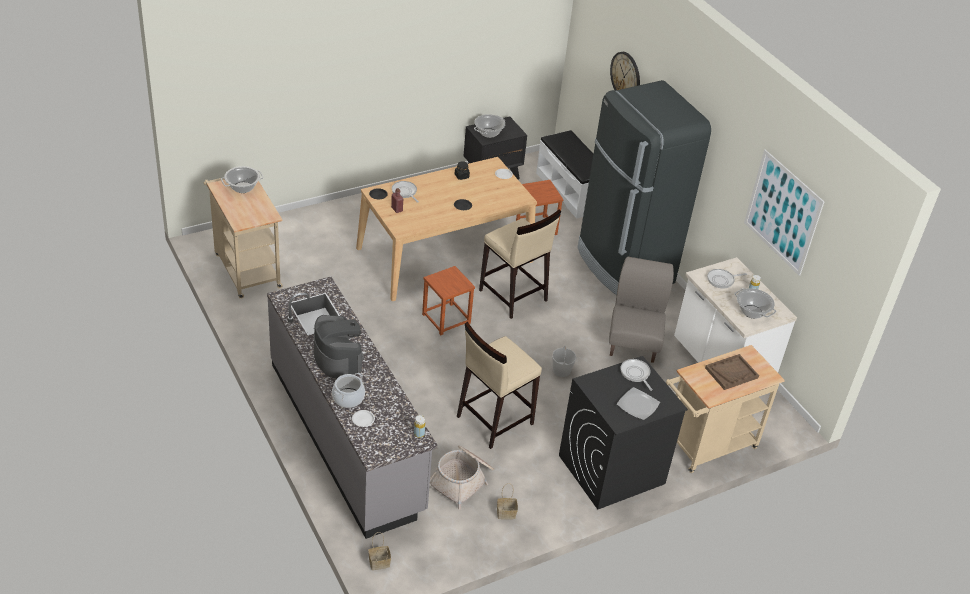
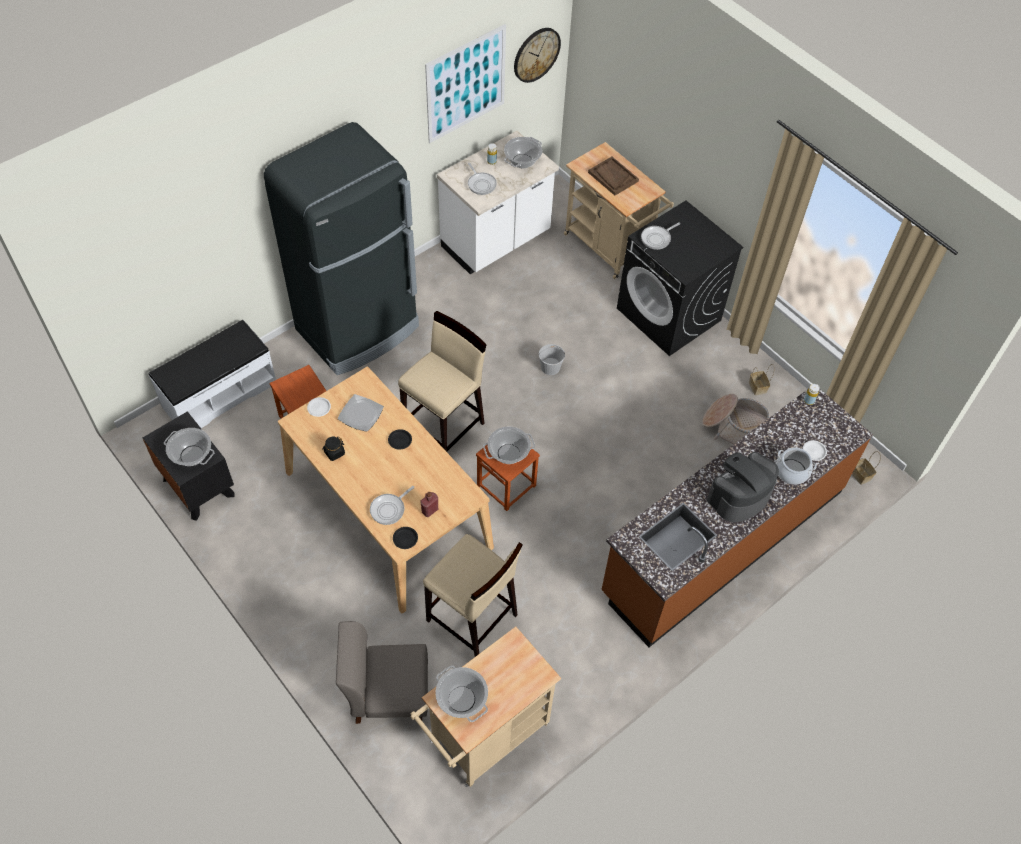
camera: 100 degrees left, 15 degrees up
(347, 436) = (722, 541): grey counter -> brown counter
(449, 282) = (508, 454): none -> cooking pot
(494, 420) = (645, 415): beige stool -> beige stool (472, 619)
(626, 76) = (199, 231): wall clock -> wall clock (536, 54)
(634, 342) = (484, 311): grey chair -> grey chair (388, 693)
(637, 405) = (699, 234): plate -> plate (361, 414)

